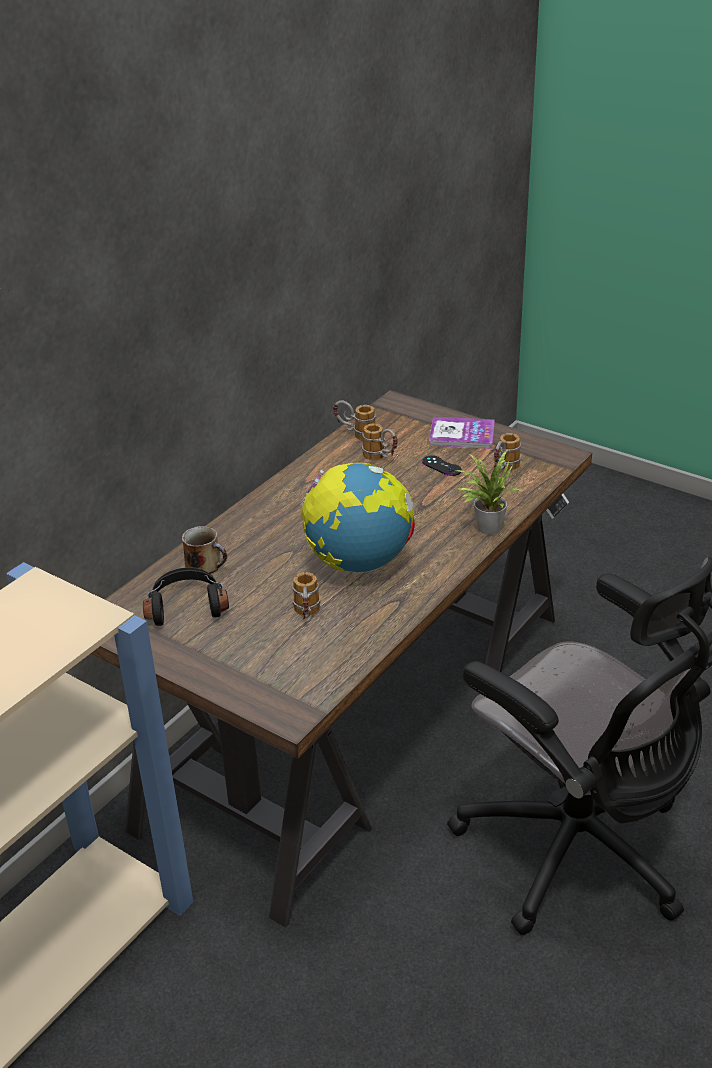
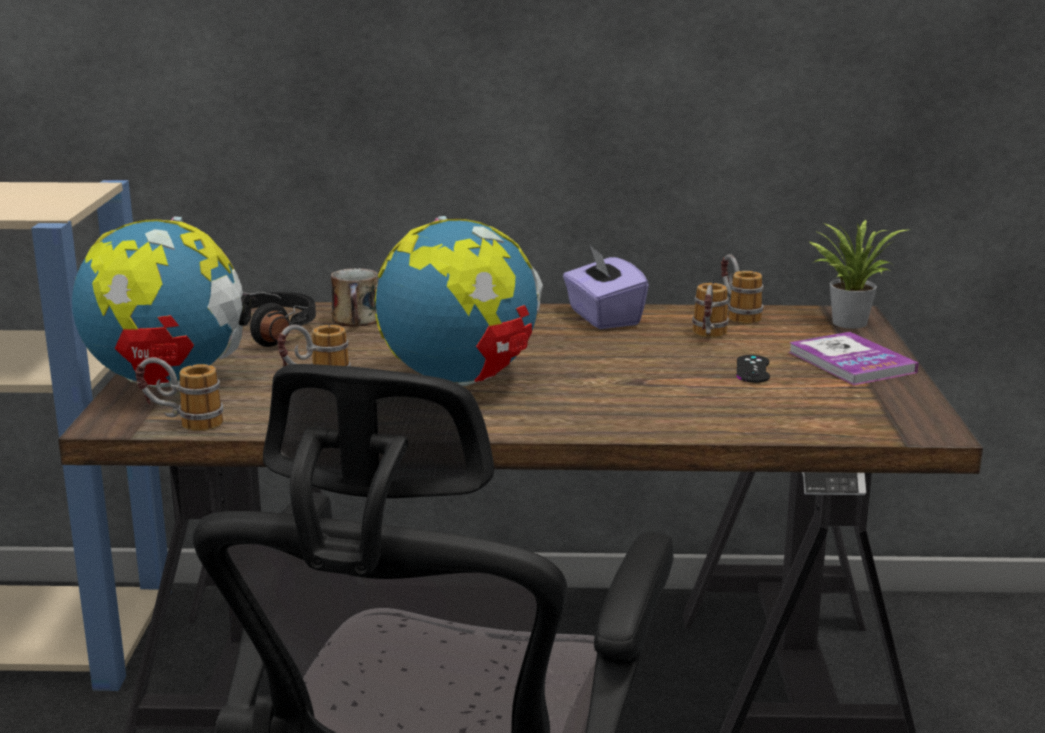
camera: 55 degrees right, 15 degrees down
(241, 675) = (167, 382): none -> globe
(309, 477) = (603, 317): none -> purple tissue box
(485, 527) = (652, 426): potted plant -> potted plant (847, 321)
(504, 470) = (814, 404): mug -> mug (182, 424)

